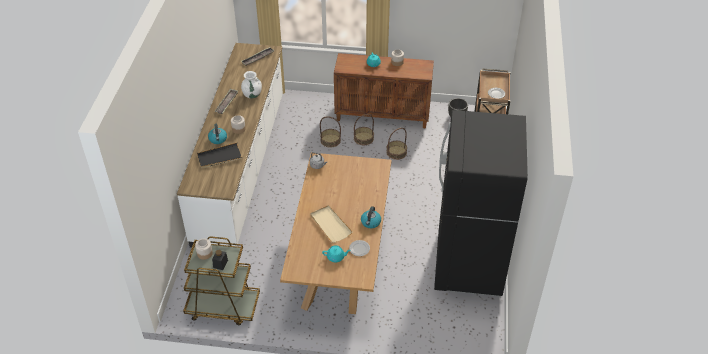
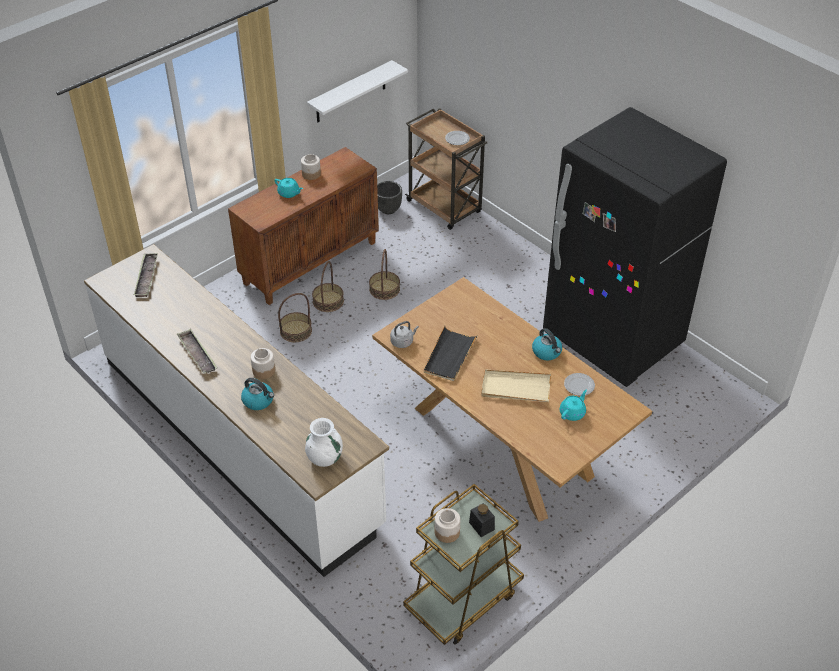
camera: 50 degrees left, 0 degrees up
(219, 157) = (295, 418): black tray -> black tray (449, 356)
(252, 95) = (212, 322): white vase -> white vase (324, 457)
(455, 30) = (350, 92): none -> white shelf

